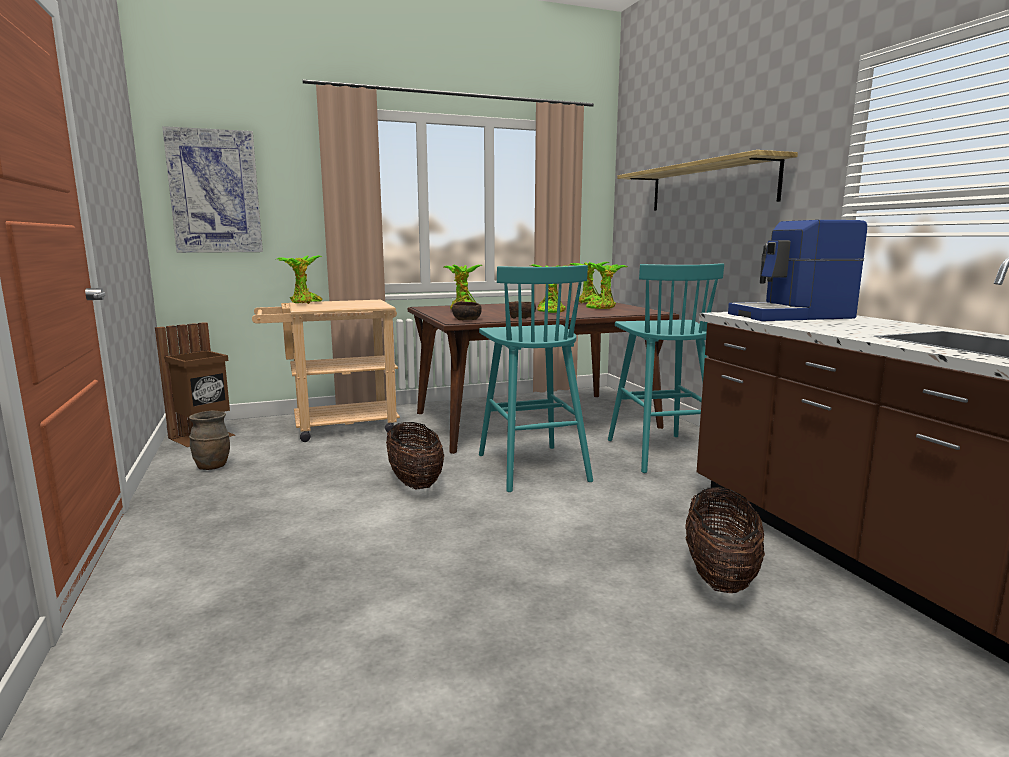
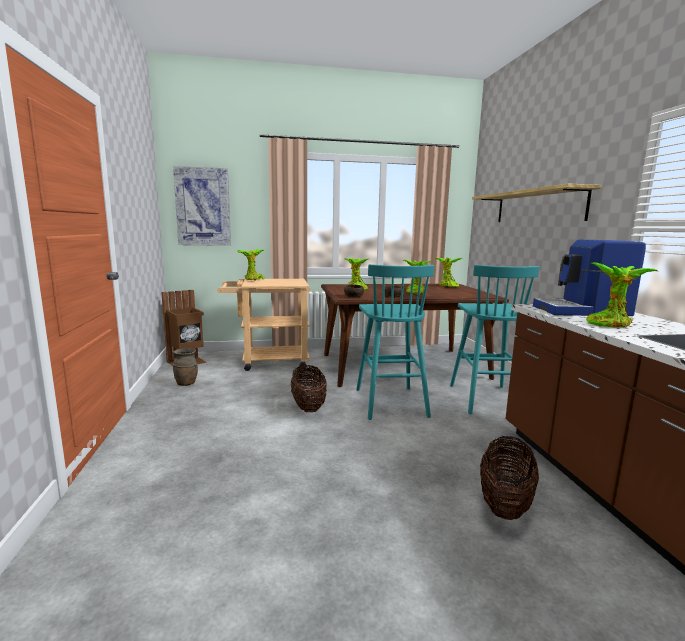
camera: 10 degrees right, 0 degrees up
(602, 307) = (455, 290): potted plant -> potted plant (610, 324)

